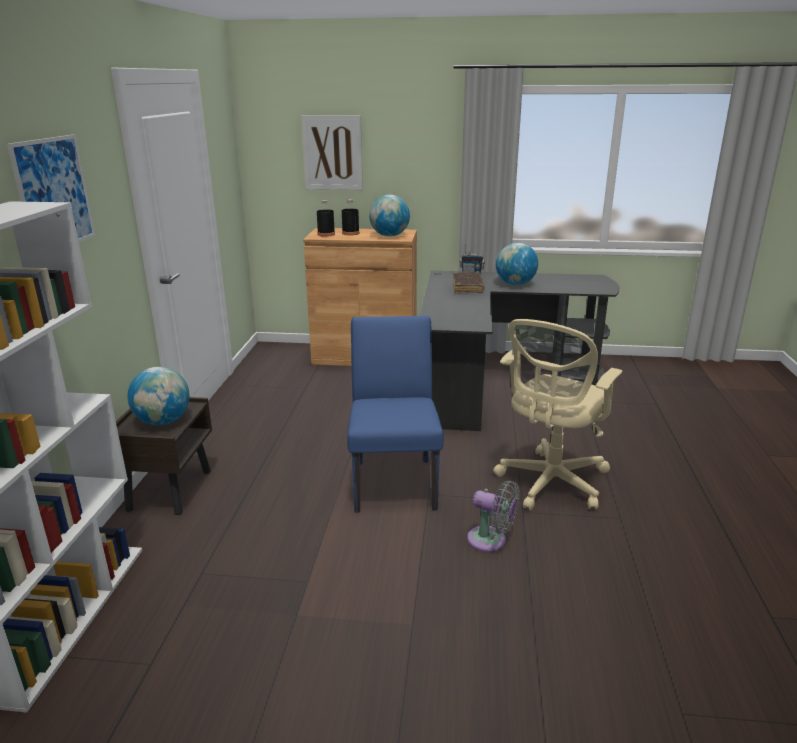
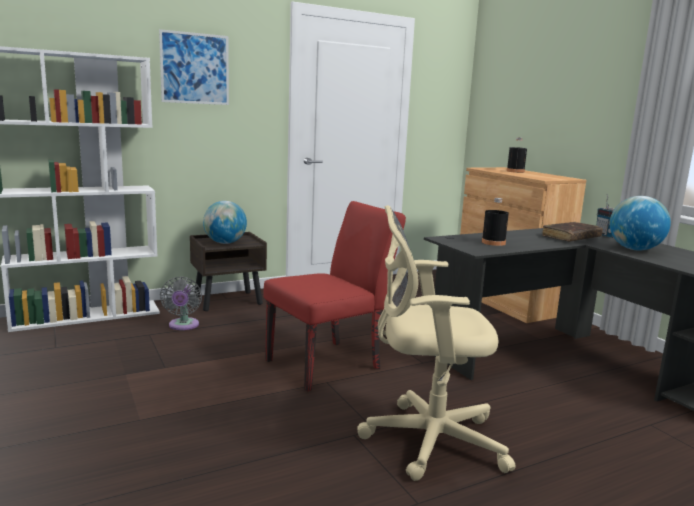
camera: 55 degrees right, 10 degrees down
(326, 234) = (493, 169): black bottle -> black bottle (493, 243)
(332, 153) = (531, 96): picture -> none
(389, 236) = (540, 176): globe -> none
(394, 479) = (331, 363): blue chair -> red chair
(491, 541) = (286, 428): grey fan -> grey fan (183, 326)

